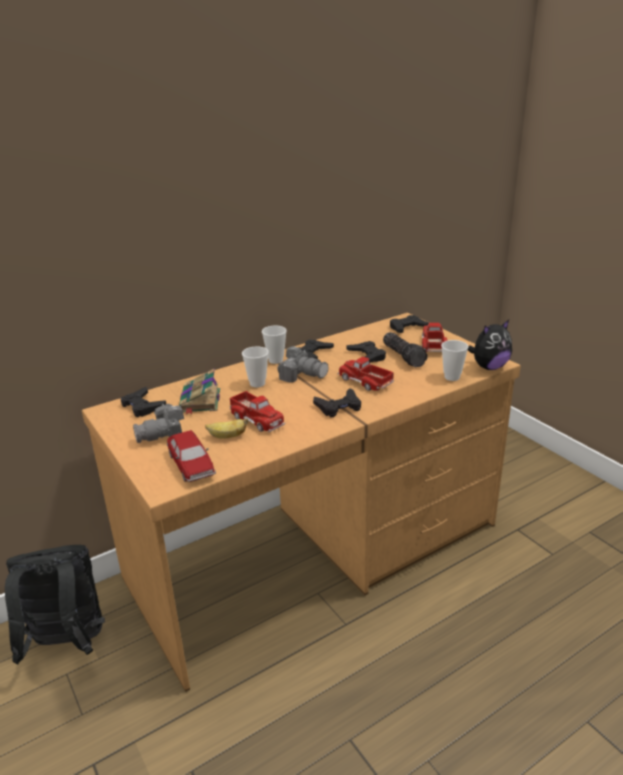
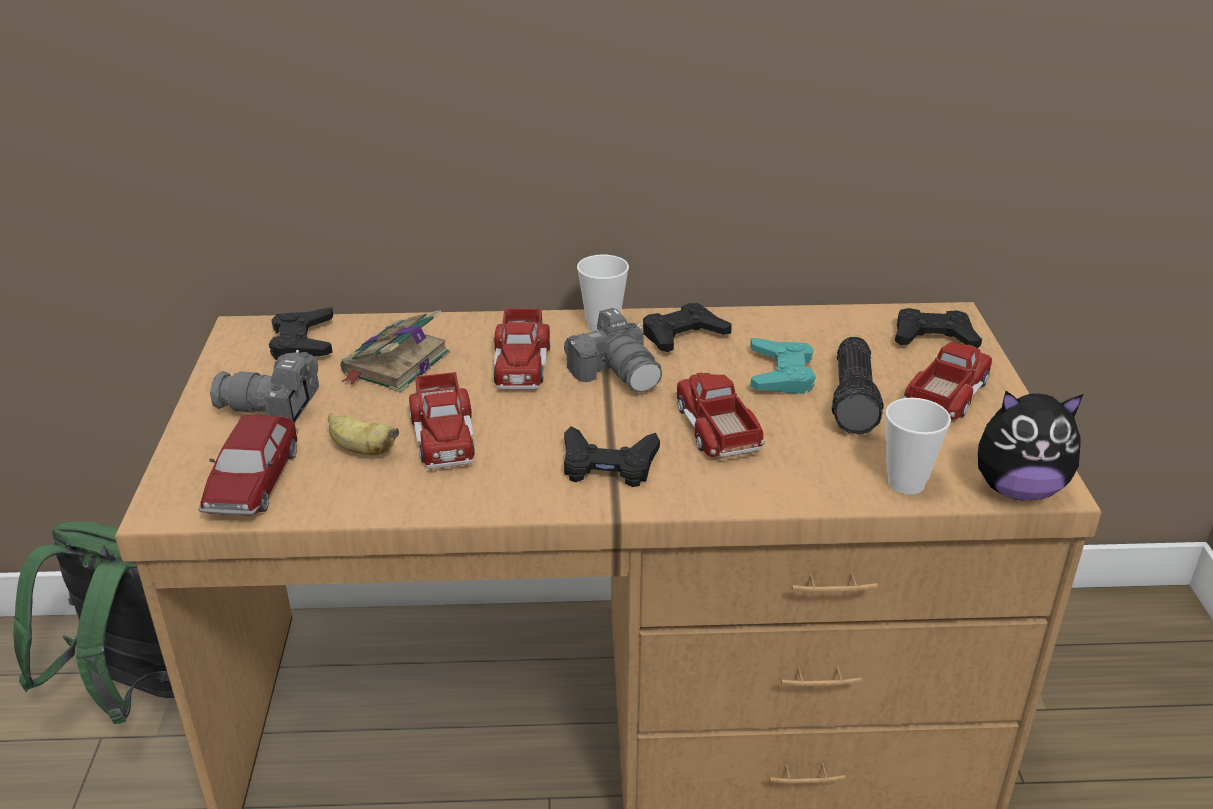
camera: 30 degrees right, 5 degrees up
(67, 644) = (136, 690): black backpack -> green backpack
(257, 383) = (521, 363): cup -> toy truck
(367, 356) = (781, 374): black game controller -> turquoise game controller

